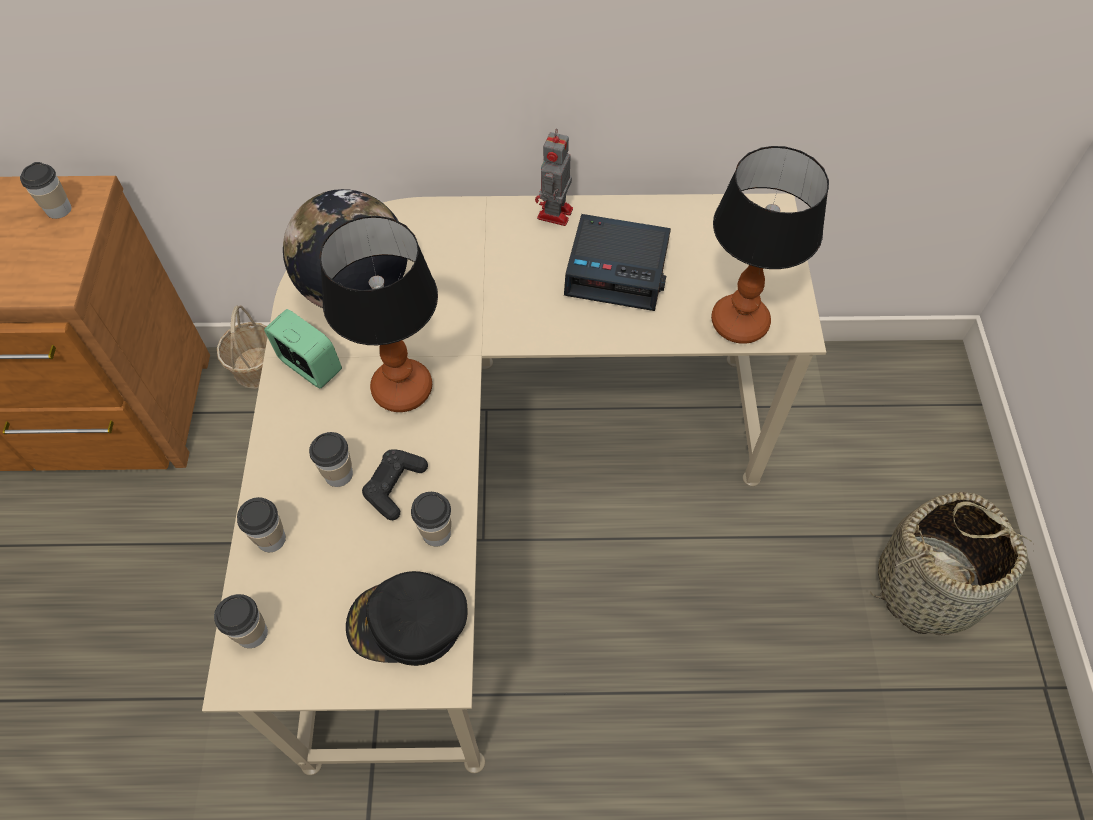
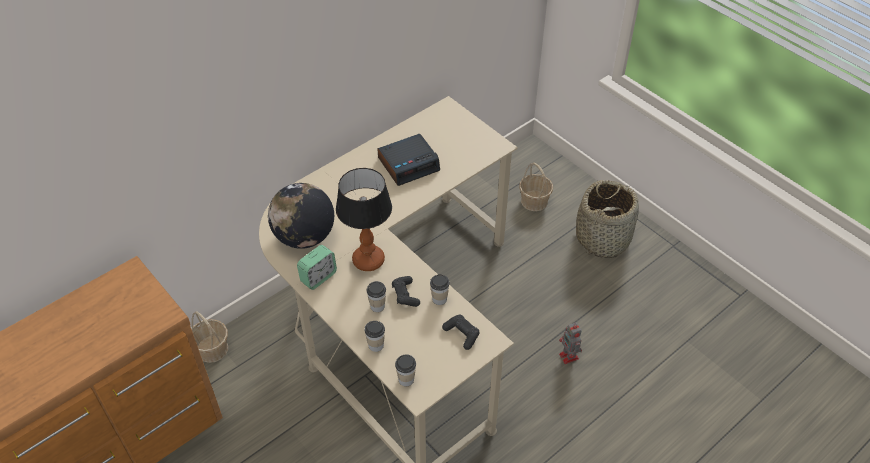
camera: 40 degrees left, 10 degrees down
(58, 209) = (125, 285): cup -> none
(310, 366) = (318, 277): alarm clock -> alarm clock turned 135 degrees clockwise
(408, 623) = (462, 334): black cap -> black game controller
(554, 215) = (359, 158): toy robot -> toy robot (569, 357)
(739, 323) = (476, 156): table lamp -> none
(867, 449) = (534, 201): none -> basket

